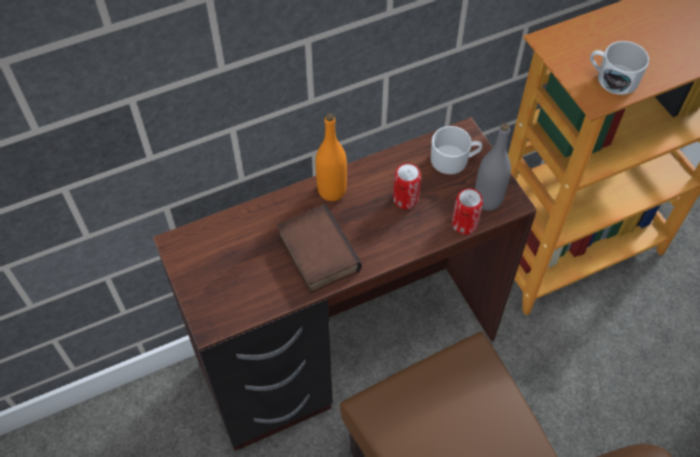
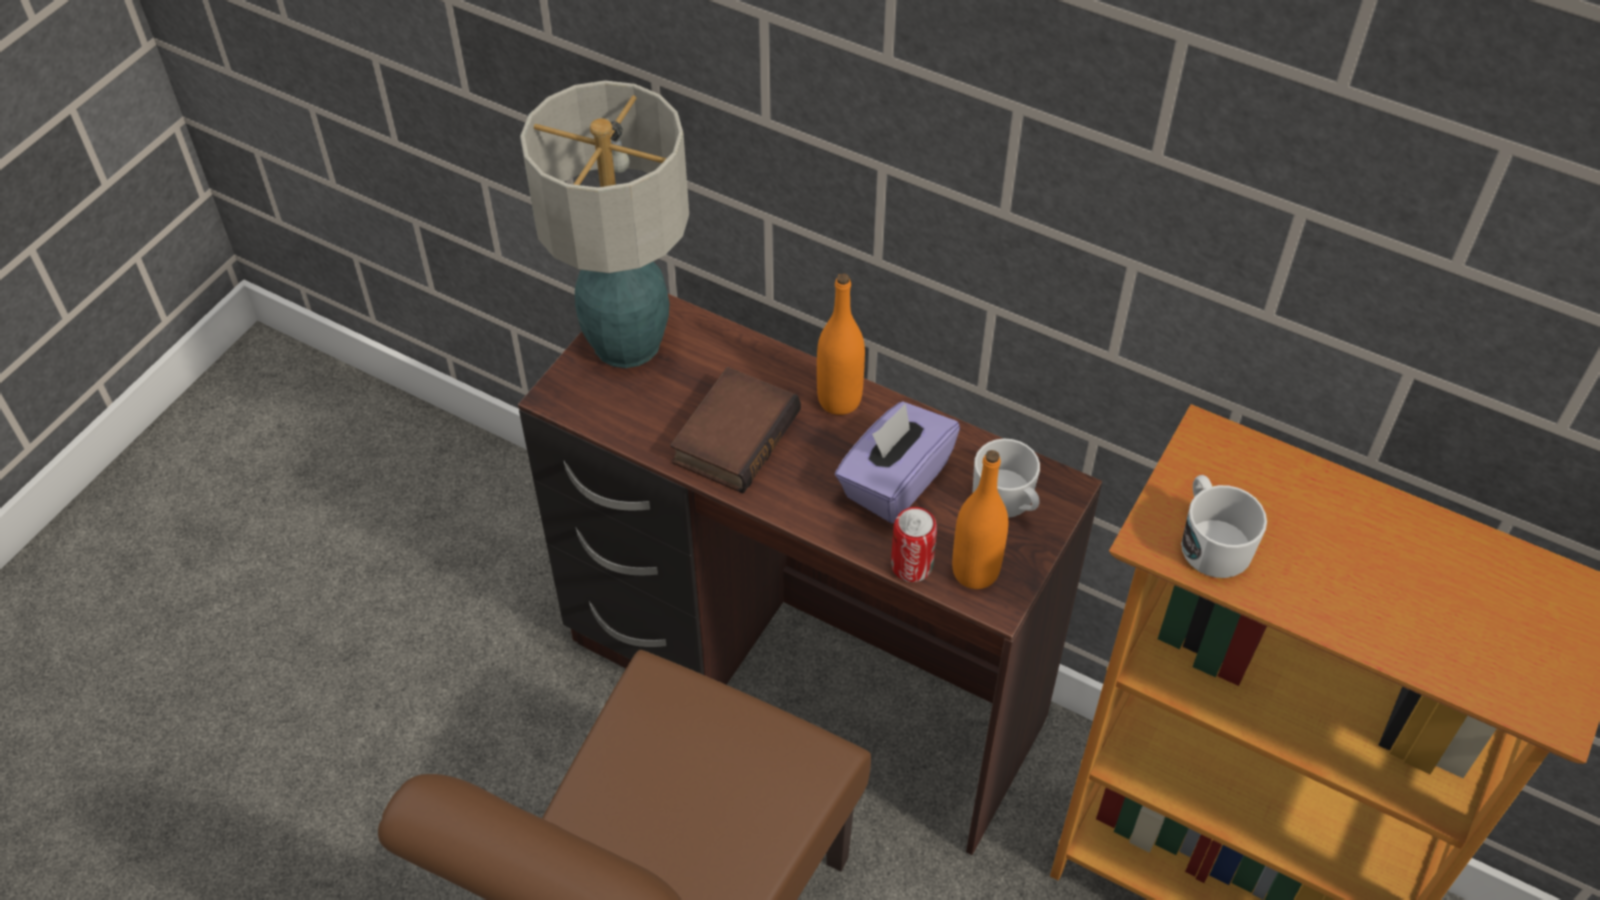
camera: 55 degrees right, 5 degrees down
(201, 265) = (626, 341): none -> table lamp
(405, 199) = (894, 481): can -> purple tissue box
(487, 200) = (975, 571): grey bottle -> orange bottle

